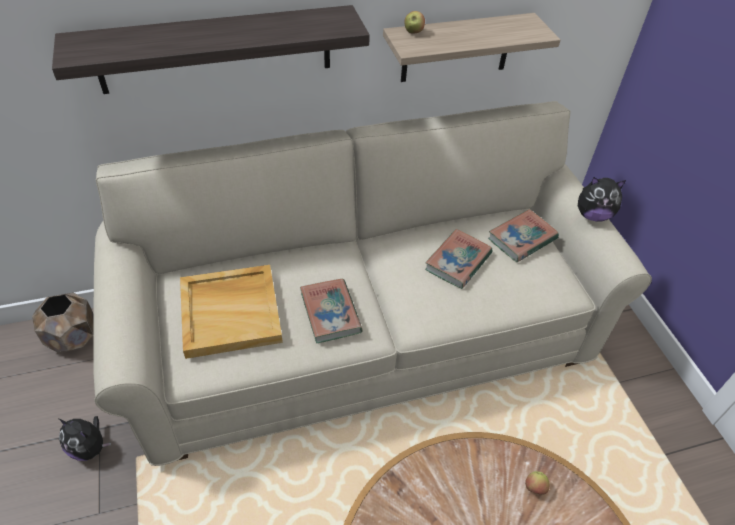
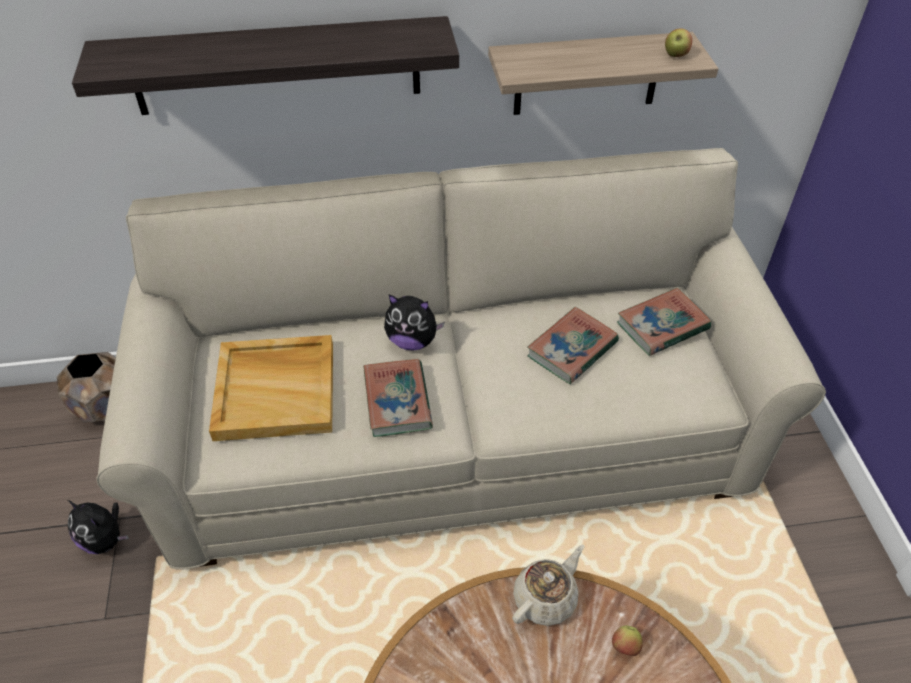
camera: 10 degrees right, 0 degrees up
(413, 32) = (525, 52): apple -> apple (675, 55)
(468, 457) = (546, 598): none -> beige teapot
(592, 215) = (756, 301): plush toy -> plush toy (412, 341)

